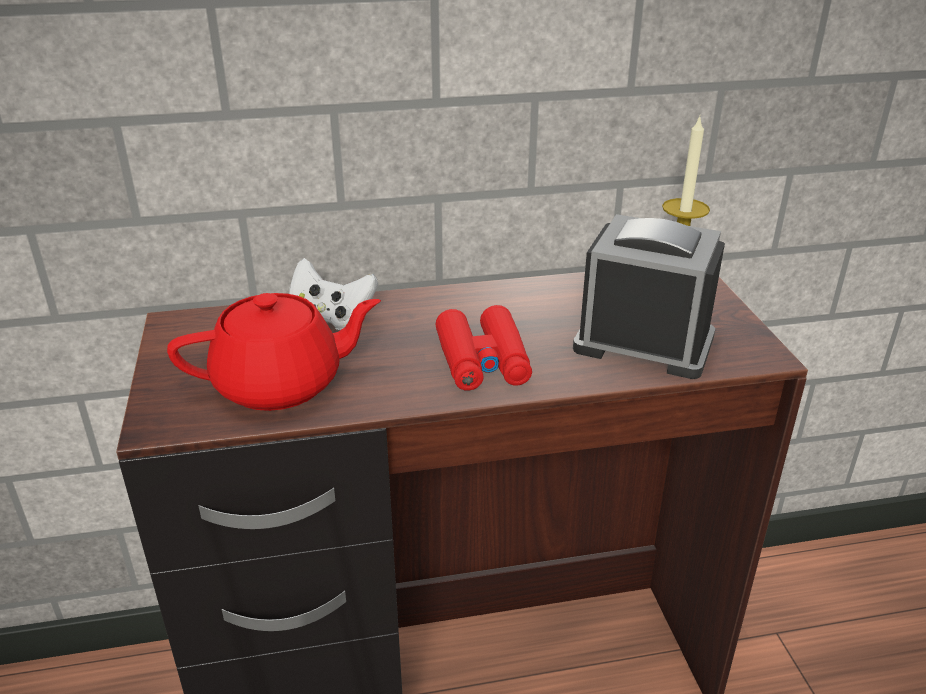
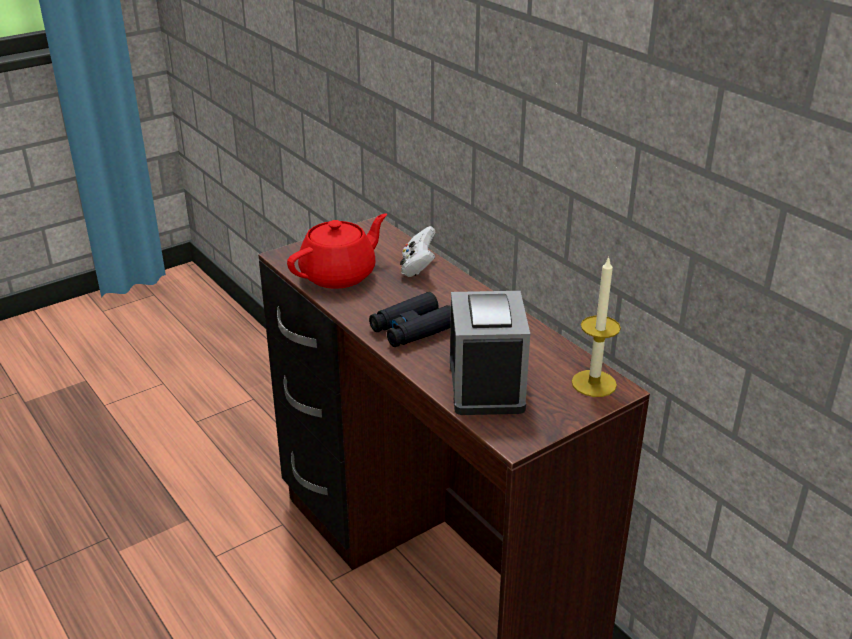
camera: 65 degrees right, 0 degrees up
(281, 384) = (339, 275): red teapot -> red teapot turned 90 degrees counterclockwise
(483, 361) = (412, 329): red binoculars -> black binoculars

